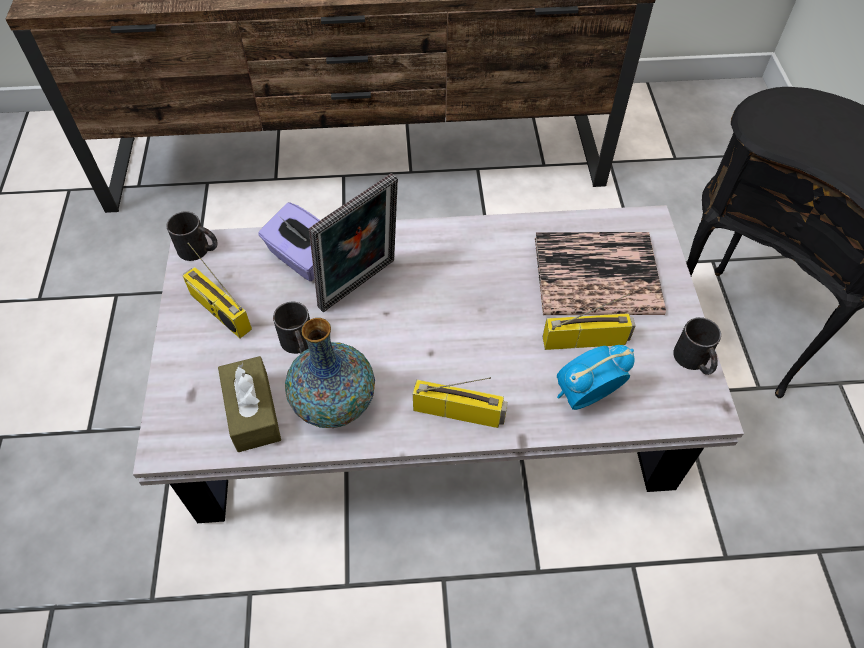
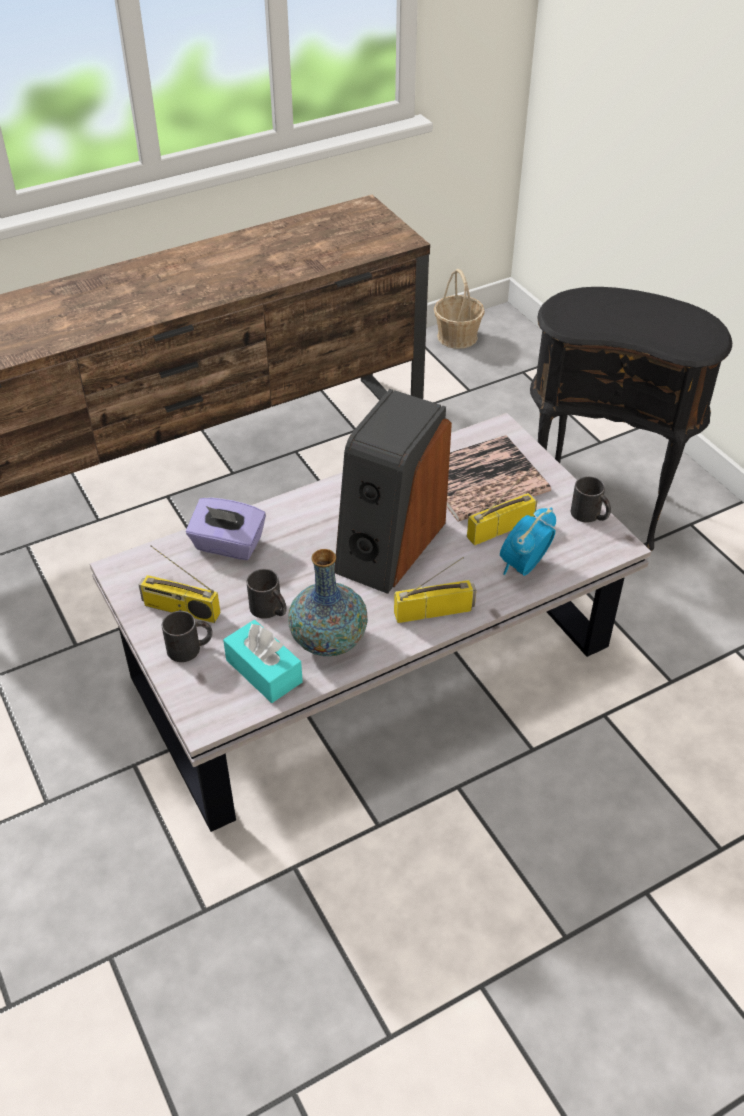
camera: 25 degrees left, 10 degrees down
(199, 249) = (127, 569): black mug -> black mug (190, 648)
(252, 412) = (264, 671): brown tissue box -> turquoise tissue box
(361, 287) = (294, 550): picture frame -> none
(456, 316) = (389, 545): none -> speaker
(691, 99) = (457, 336): none -> basket

